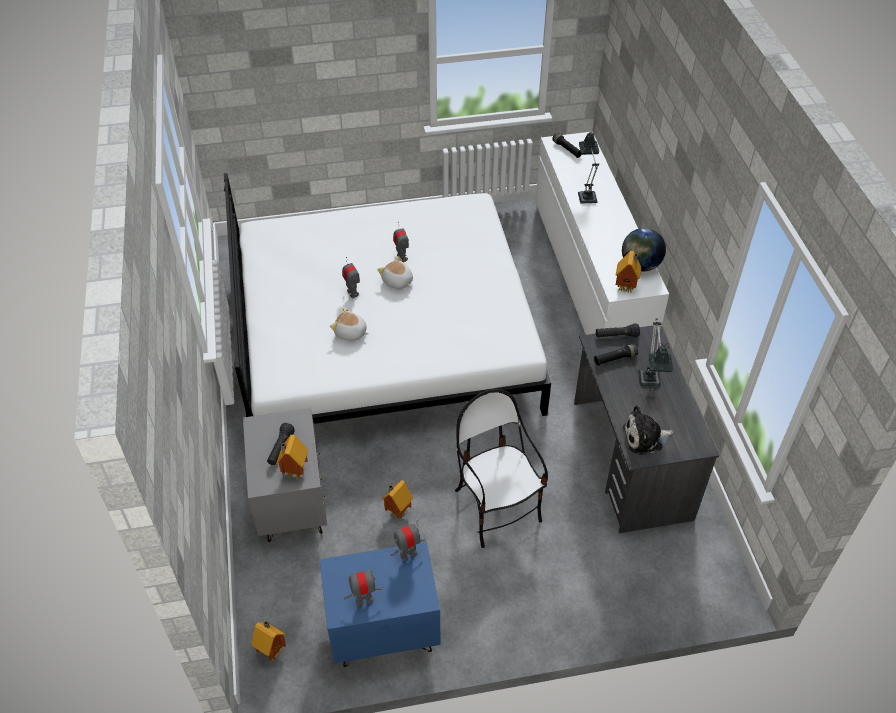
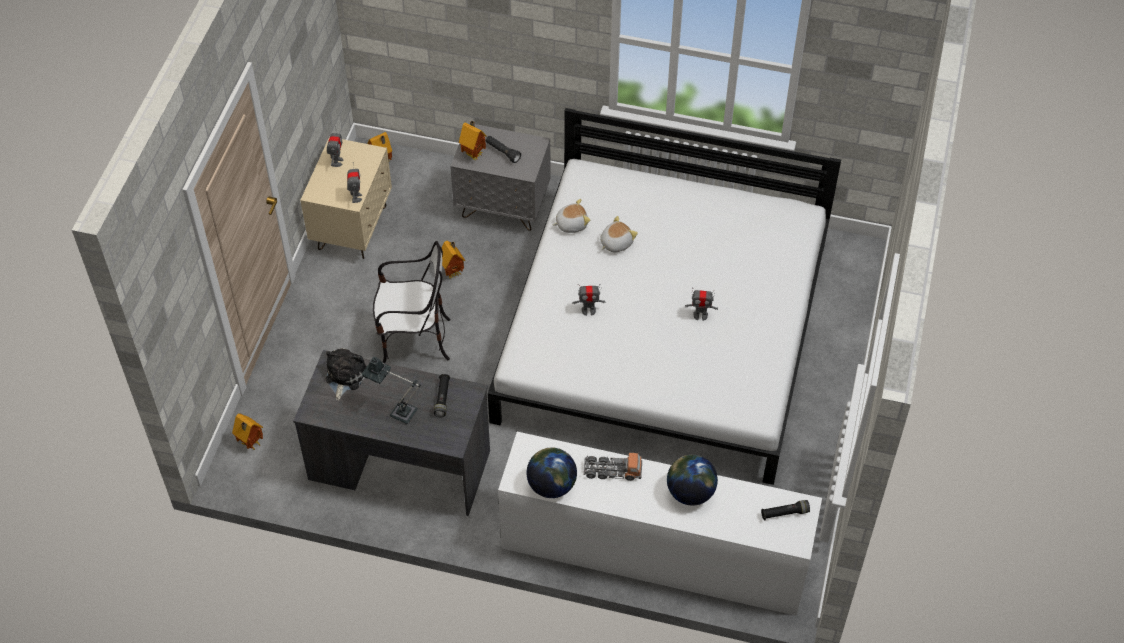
camera: 115 degrees right, 5 degrees up
(352, 293) = (668, 260): toy robot -> toy robot (588, 310)
(383, 633) = (352, 228): blue nightstand -> beige nightstand
(397, 282) = (666, 300): plush toy -> plush toy (571, 224)
(586, 195) = (690, 492): table lamp -> globe
(601, 237) = (612, 471): none -> toy truck
(616, 336) = (469, 414): black flashlight -> none
(626, 288) = (526, 455): toy house -> toy house (250, 444)

